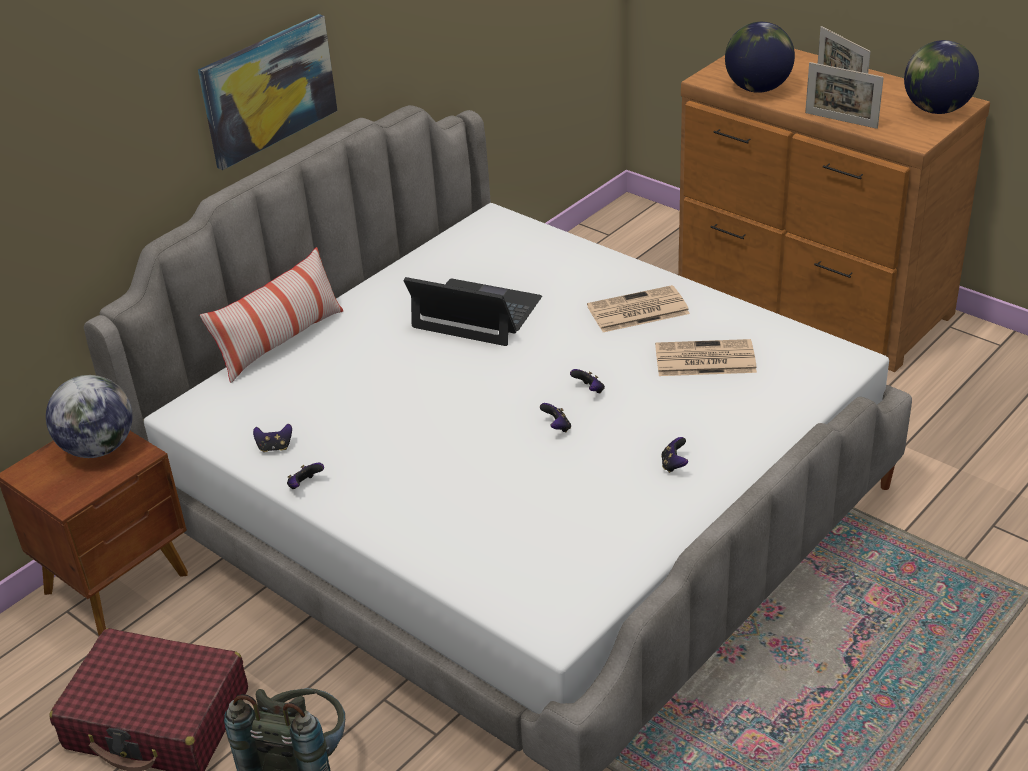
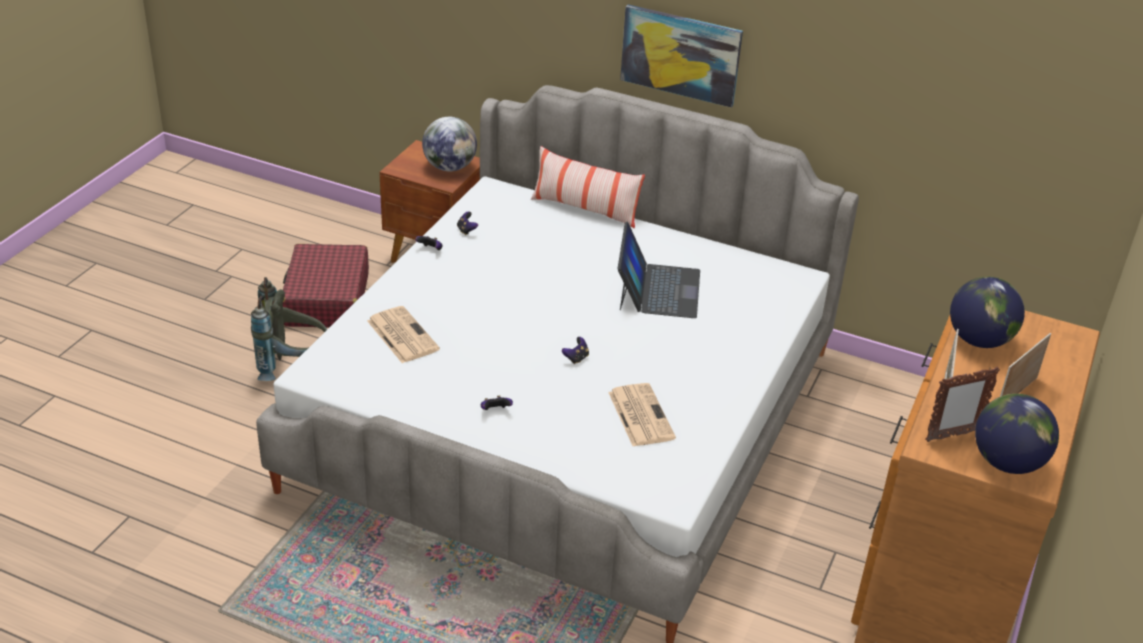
camera: 70 degrees right, 0 degrees up
(557, 427) = (525, 348): game controller -> none
(637, 311) = (696, 371): newspaper -> newspaper (401, 335)
(898, 126) = (952, 436): none -> picture frame

